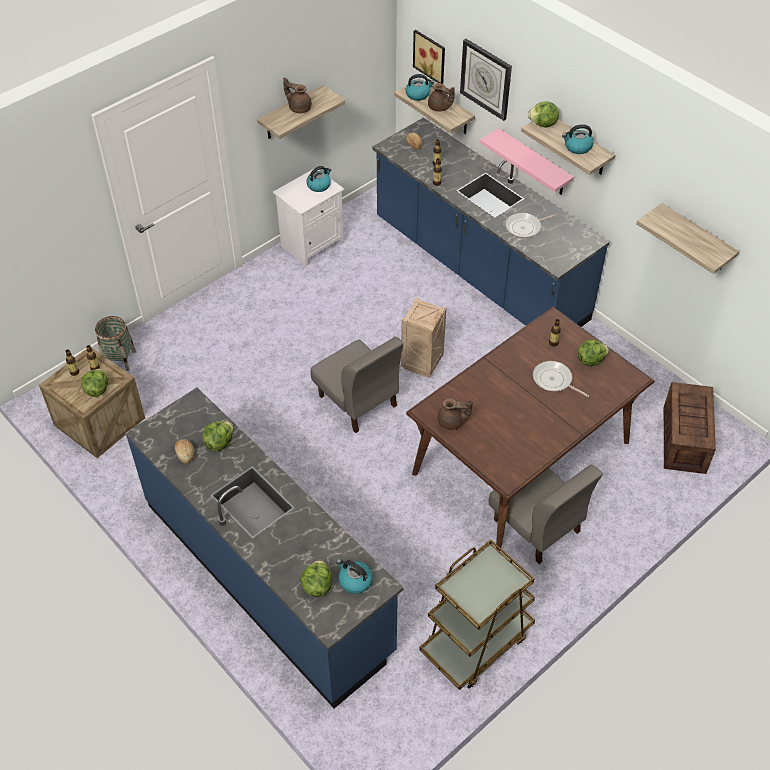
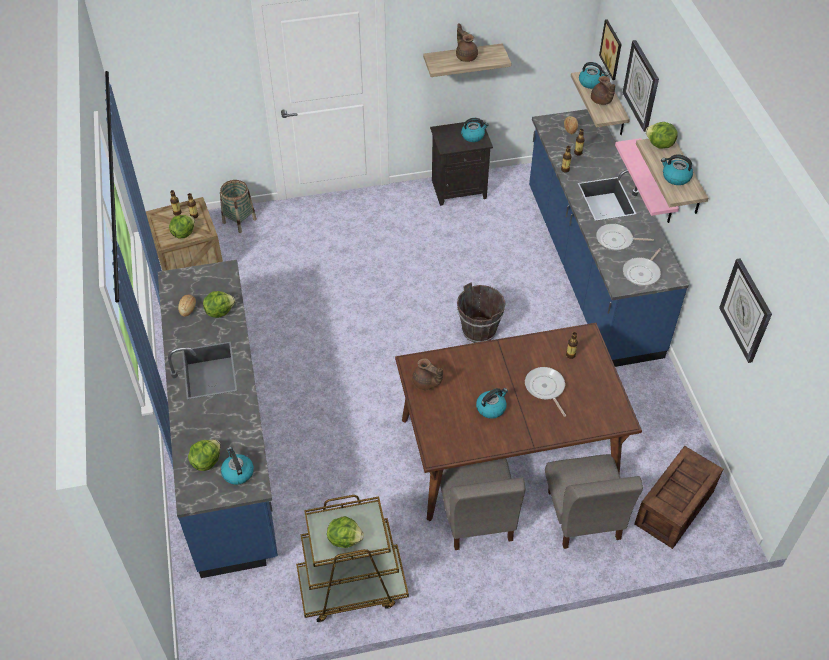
camera: 30 degrees right, 0 degrees up
(312, 243) = (459, 188): white nightstand -> black nightstand
(358, 401) = (401, 337): grey chair -> grey chair (583, 515)
(422, 364) = (478, 331): crate -> brown bucket
(522, 418) = (491, 408): none -> kettle
(566, 247) = (642, 273): none -> frying pan
(590, 360) = (593, 385): lettuce -> lettuce (345, 539)
(696, 238) = (746, 310): shelf -> wall clock

